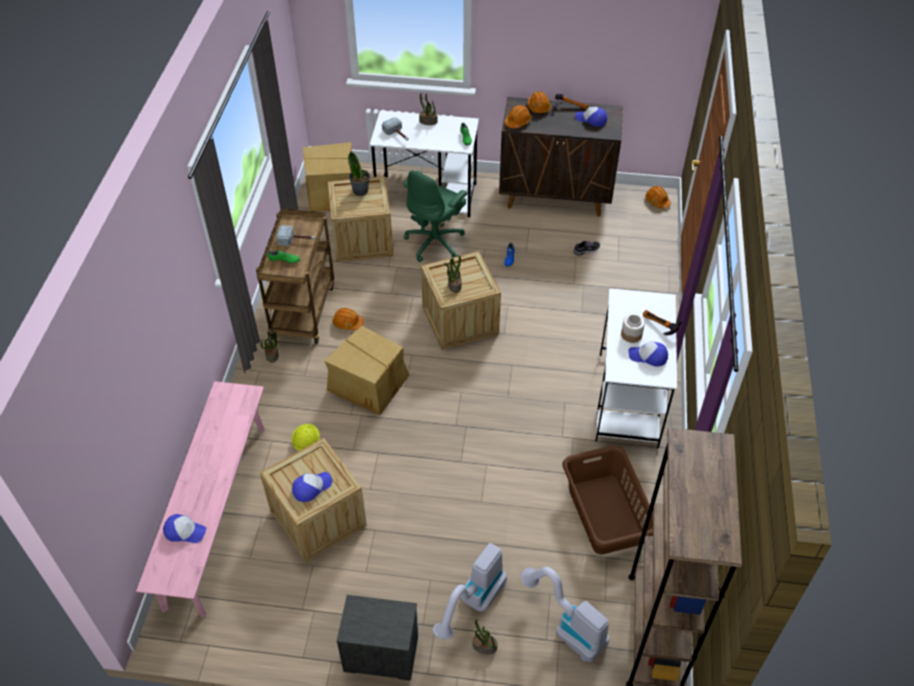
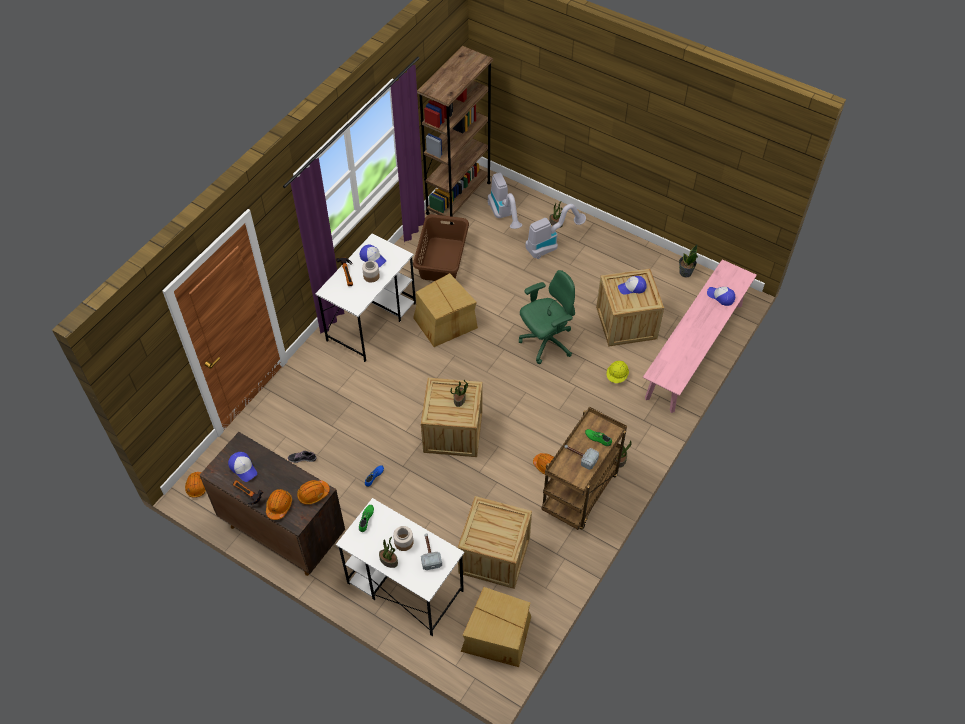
camera: 155 degrees left, 5 degrees up
(360, 190) = (488, 538): potted plant -> potted plant (685, 272)
(369, 383) = (552, 405): cardboard box -> cardboard box (444, 322)
(380, 652) = (616, 240): nightstand -> none
(423, 135) = (404, 542): none -> jar
(436, 242) = (428, 523): green office chair -> green office chair (546, 342)

